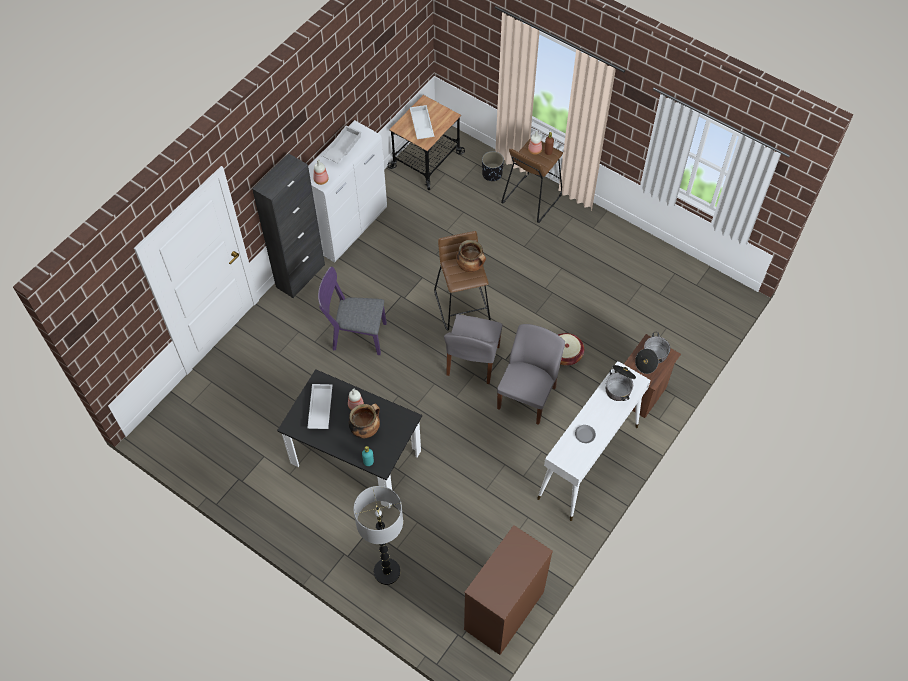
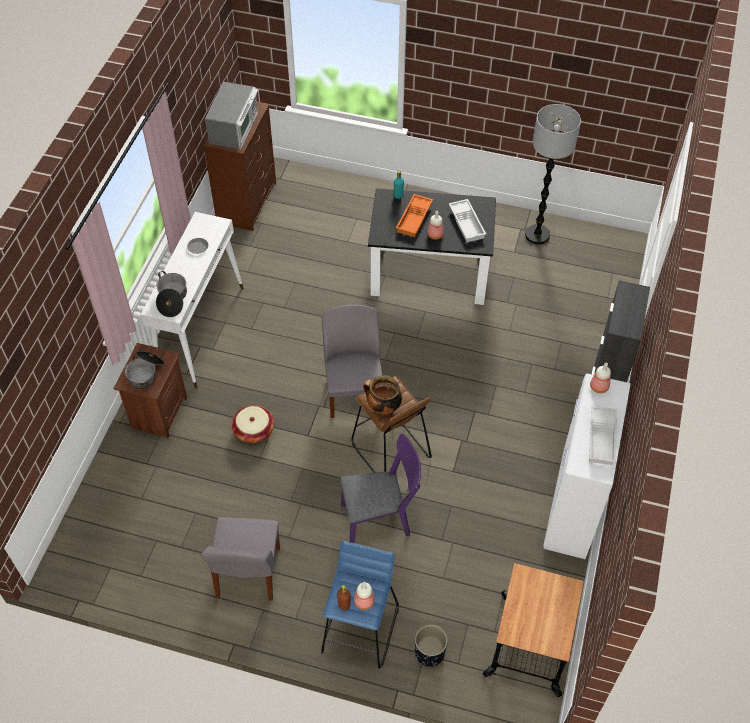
camera: 160 degrees right, 5 degrees down
(355, 335) = (493, 383): purple chair -> purple chair (381, 518)
(365, 429) = (415, 218): cooking pot -> orange tray
(387, 571) = (357, 201): floor lamp -> floor lamp (537, 235)
(421, 125) = (543, 602): white tray -> none
(512, 566) = (235, 127): none -> microwave
(527, 396) = (282, 375): grey chair -> grey chair (247, 574)
(531, 199) = (360, 629): brown stool -> blue stool

